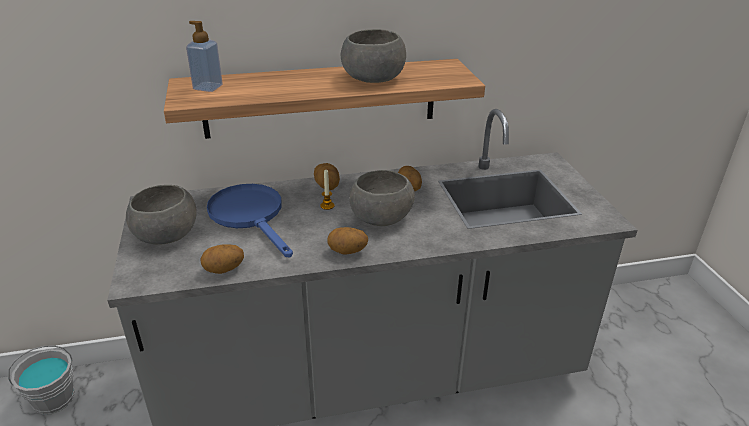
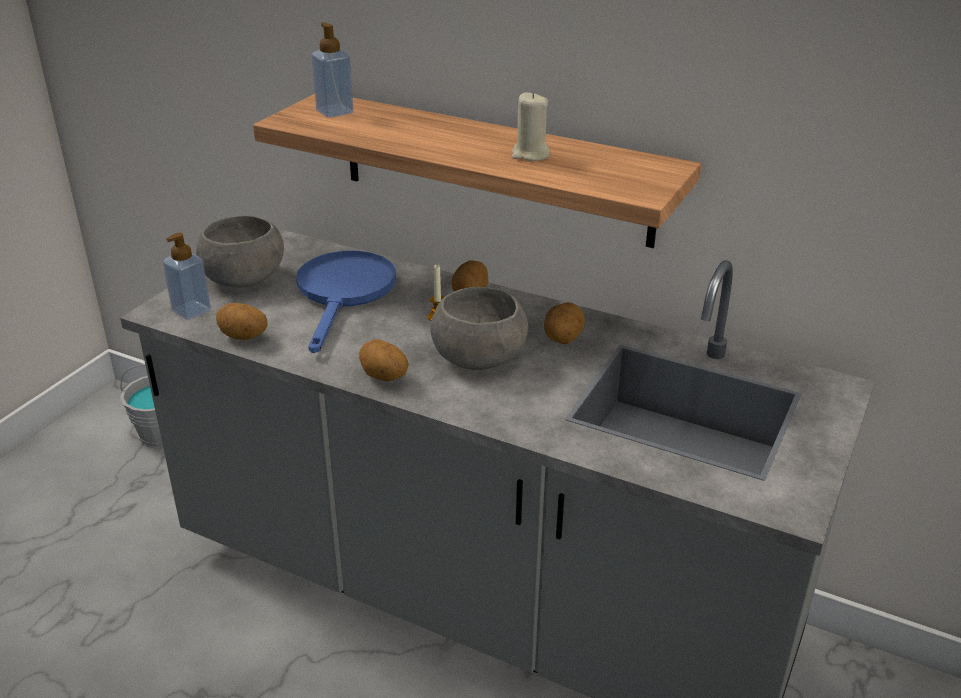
camera: 40 degrees right, 0 degrees up
(159, 271) = (191, 311): none -> soap dispenser
(372, 78) = (530, 154): grey bowl -> beige candle

